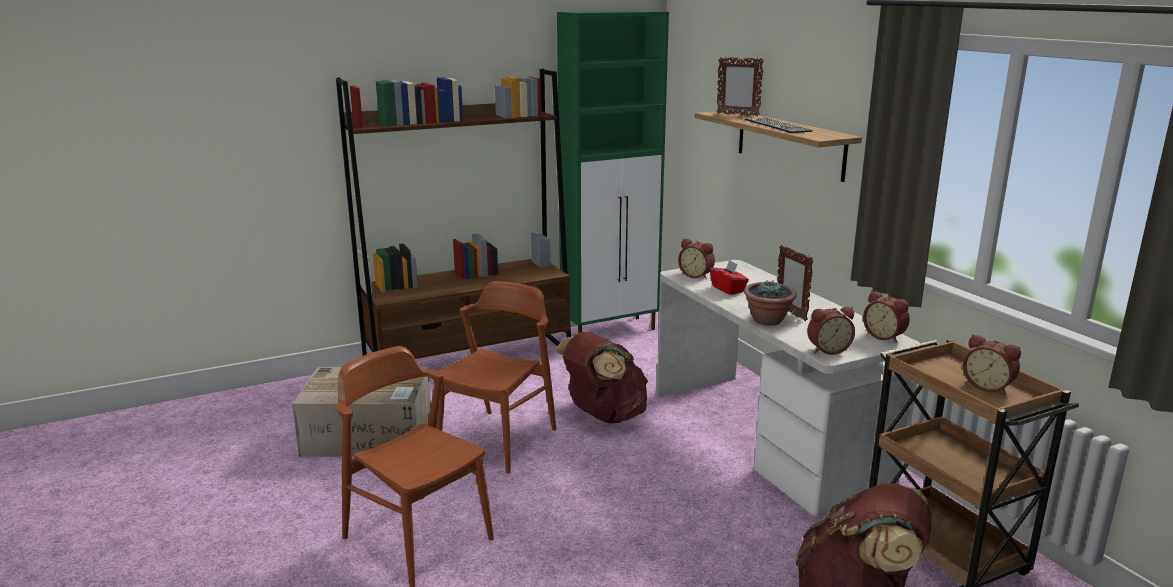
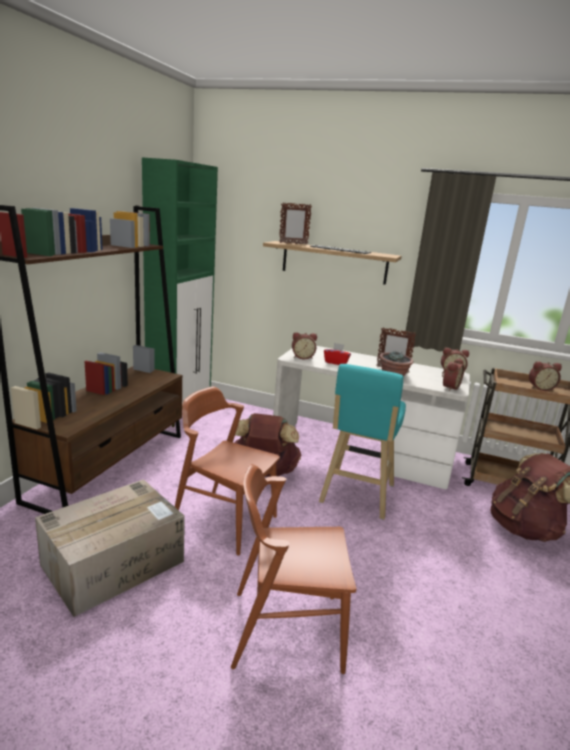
camera: 45 degrees left, 0 degrees up
(498, 440) = (224, 520): brown chair -> brown chair turned 45 degrees counterclockwise
(674, 474) = (356, 495): none -> turquoise stool

